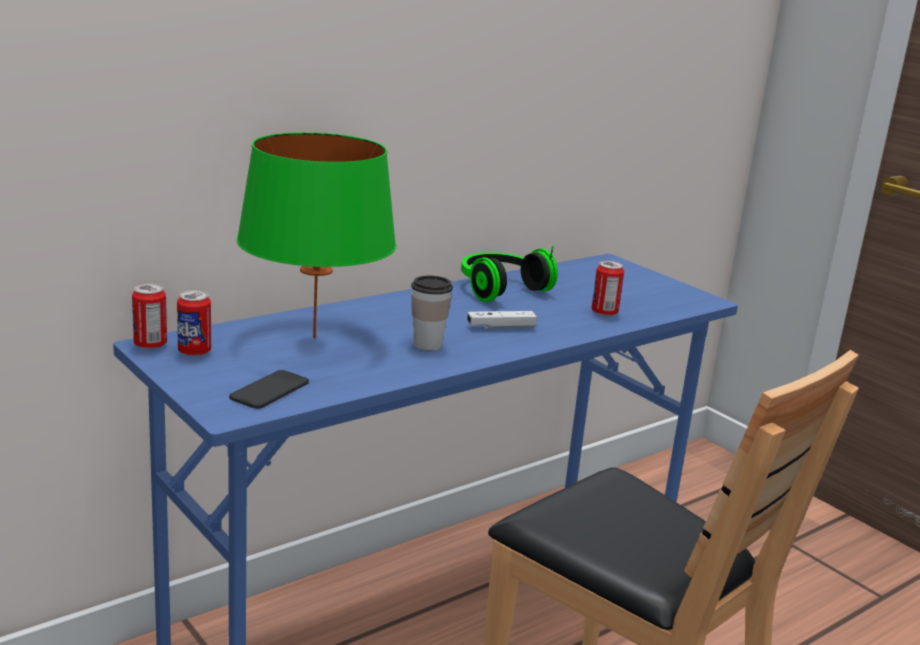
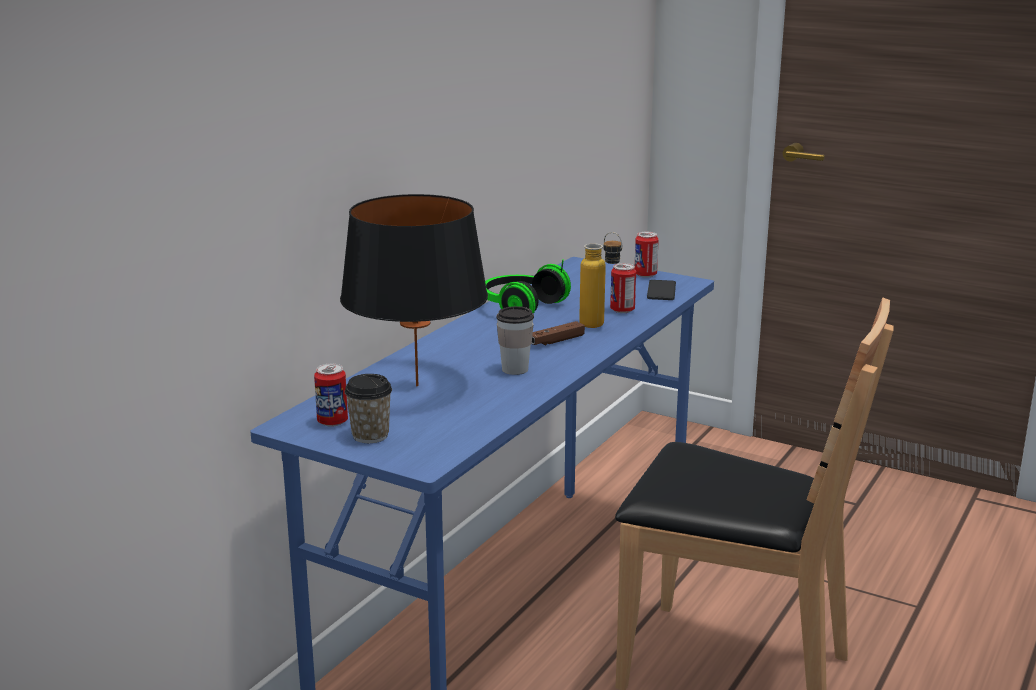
camera: 20 degrees left, 0 degrees up
(150, 345) = (286, 425): can -> can (645, 275)
(212, 373) = (370, 435): none -> cup
(269, 390) = (434, 437): phone -> phone (661, 291)
(313, 338) = (417, 386): green table lamp -> black table lamp
(501, 327) = (556, 341): white game controller -> brown game controller
(563, 323) = (600, 326): none -> bottle

